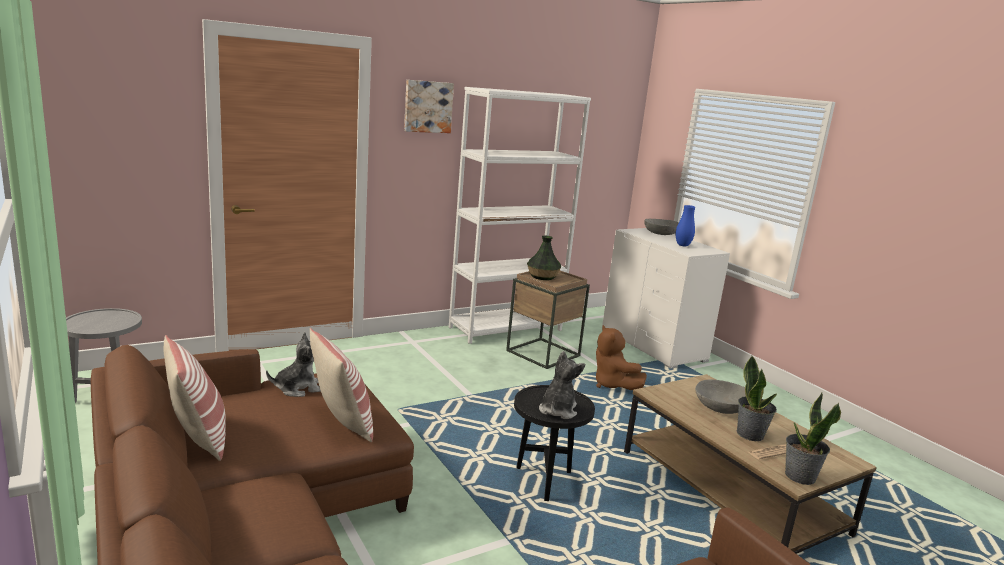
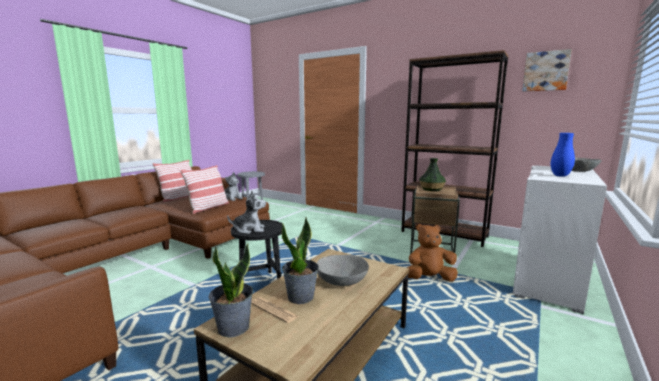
camera: 65 degrees right, 5 degrees down
(427, 106) = (398, 80): picture -> picture (546, 71)
(506, 328) = (444, 234): white bookcase -> brown bookcase
(612, 385) = (429, 279): brown plush toy -> brown plush toy turned 45 degrees clockwise

